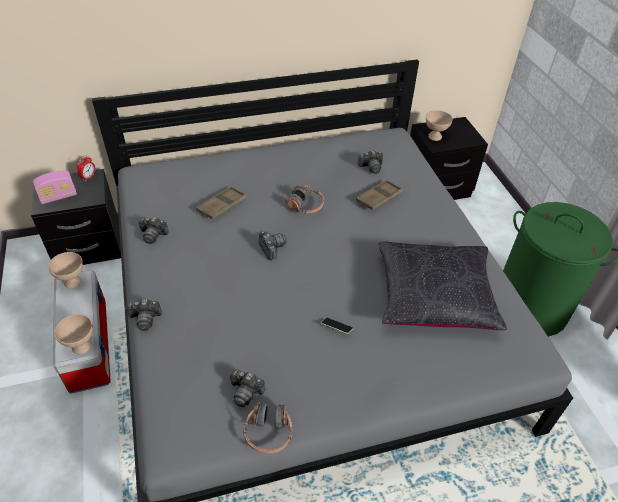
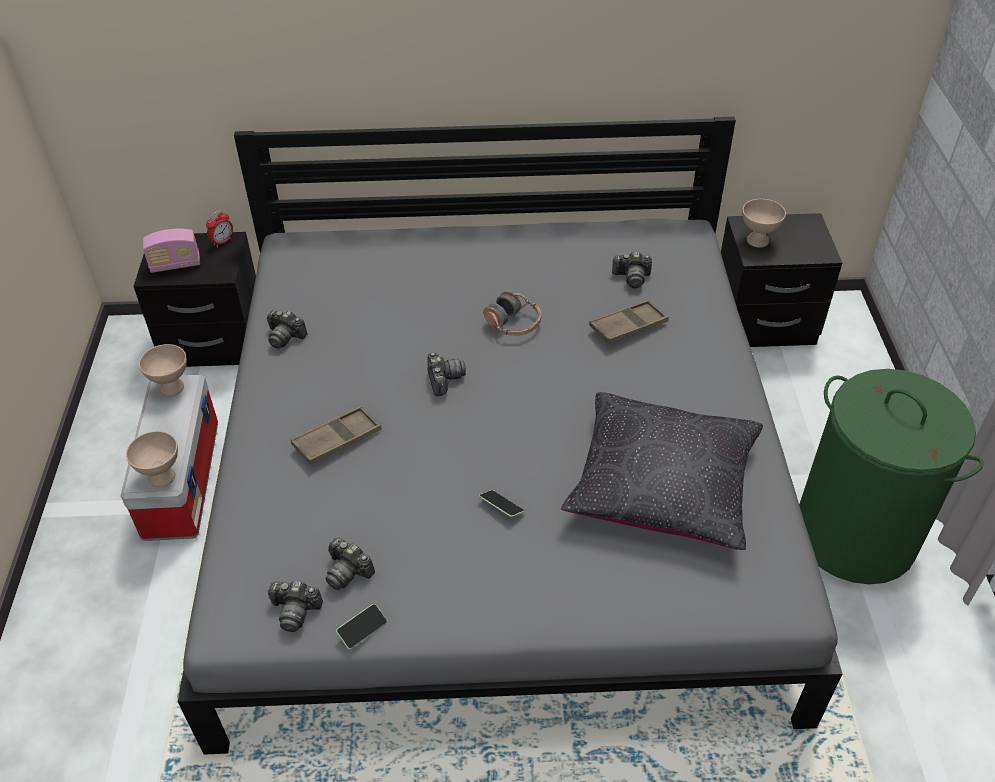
camera: 15 degrees right, 0 degrees up
(145, 319) = (243, 451): camera -> camera (295, 611)
(222, 205) = (392, 307): brown tray -> brown tray (337, 439)
(269, 432) = (362, 630): headphones -> phone

